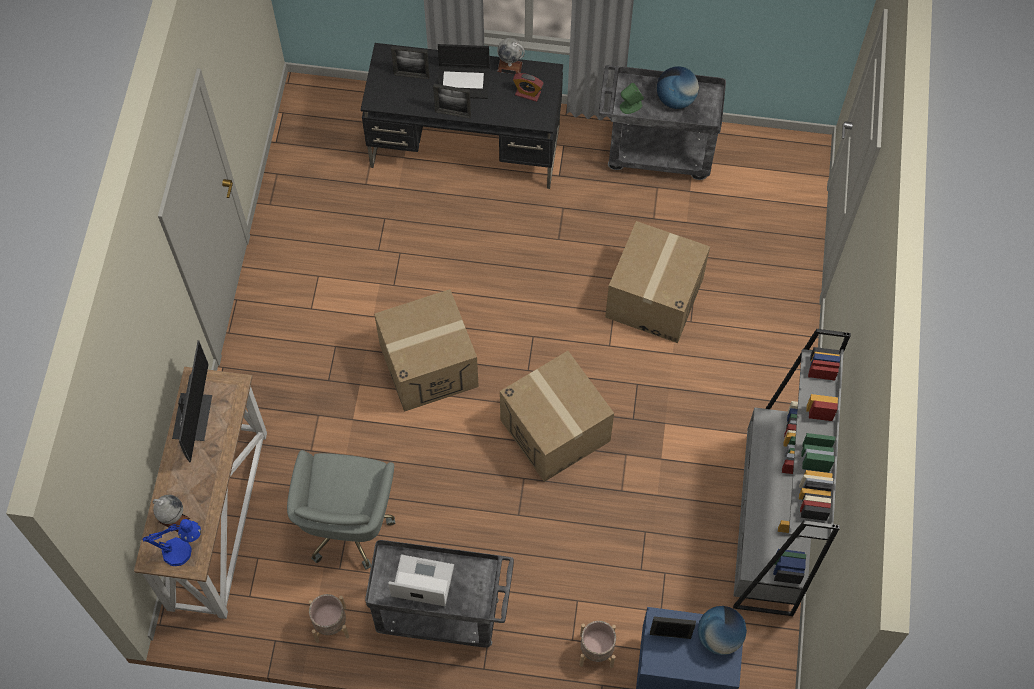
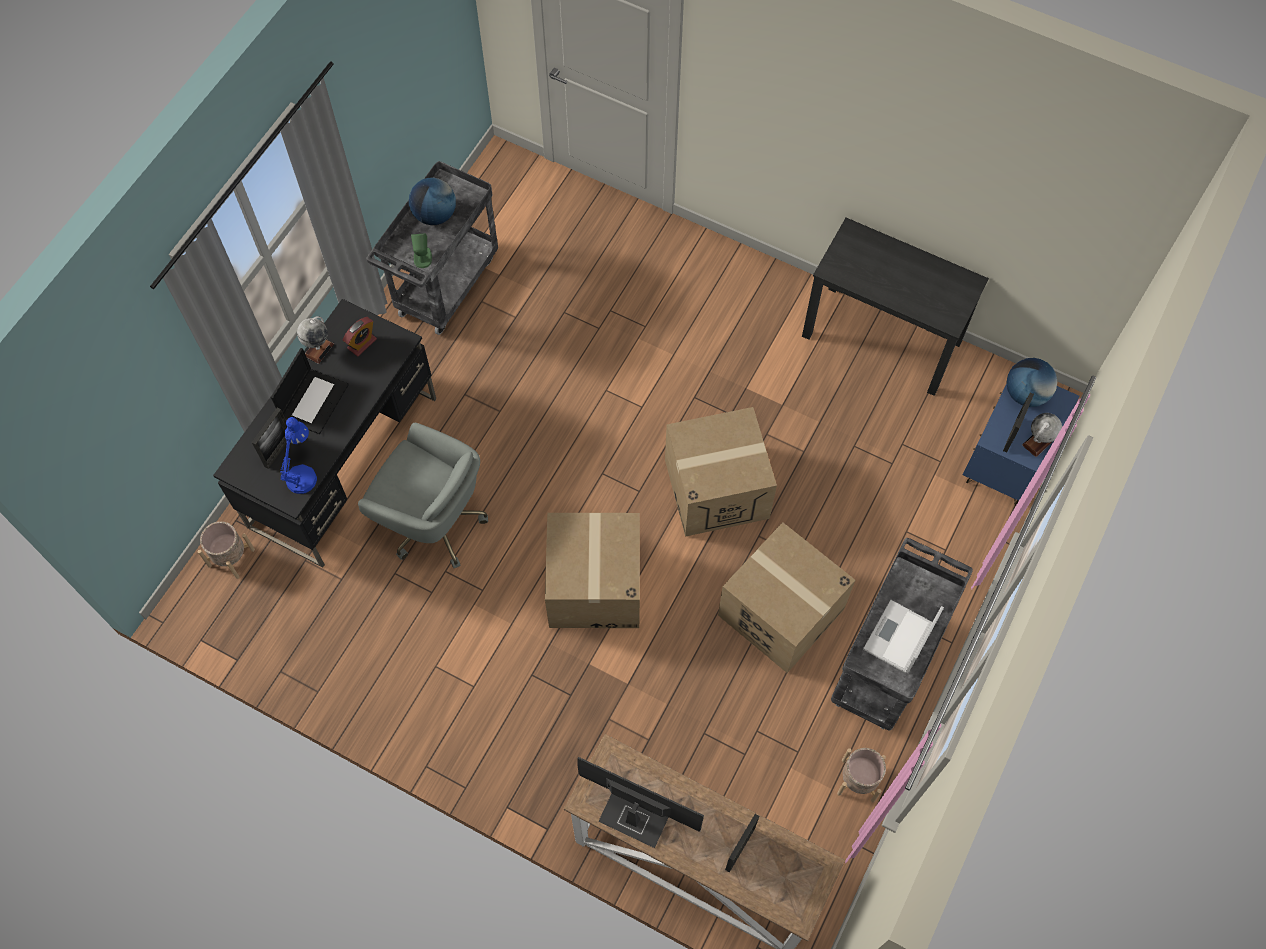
camera: 70 degrees left, 0 degrees up
(174, 520) = (758, 875): globe -> globe (1037, 443)
(183, 551) = (801, 874): blue table lamp -> blue table lamp (303, 473)
(349, 524) = (750, 726): grey office chair -> grey office chair (433, 524)
(453, 113) = (350, 424): picture frame -> picture frame (739, 849)
(596, 650) = (963, 532): beige planter -> beige planter (231, 558)
(654, 298) = (605, 348): cardboard box -> cardboard box (780, 612)
(769, 524) = (882, 339): grey bookcase -> black desk

